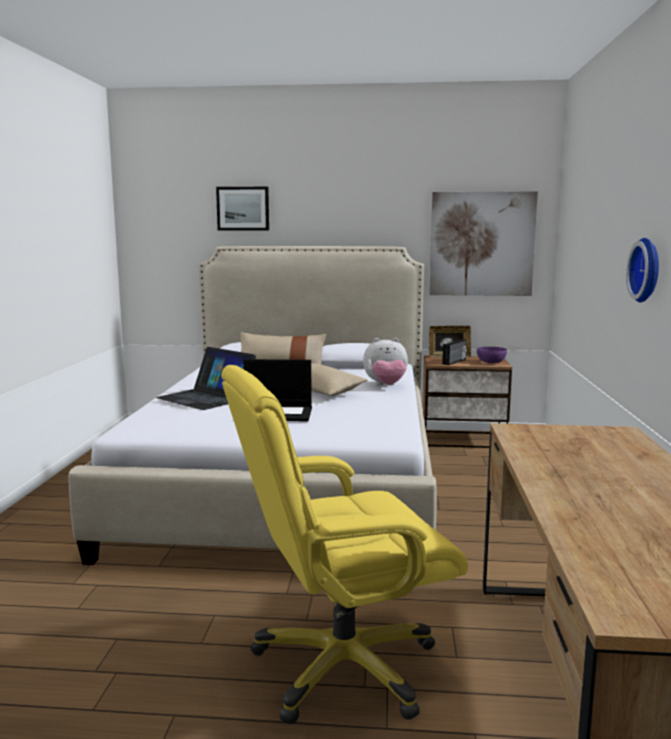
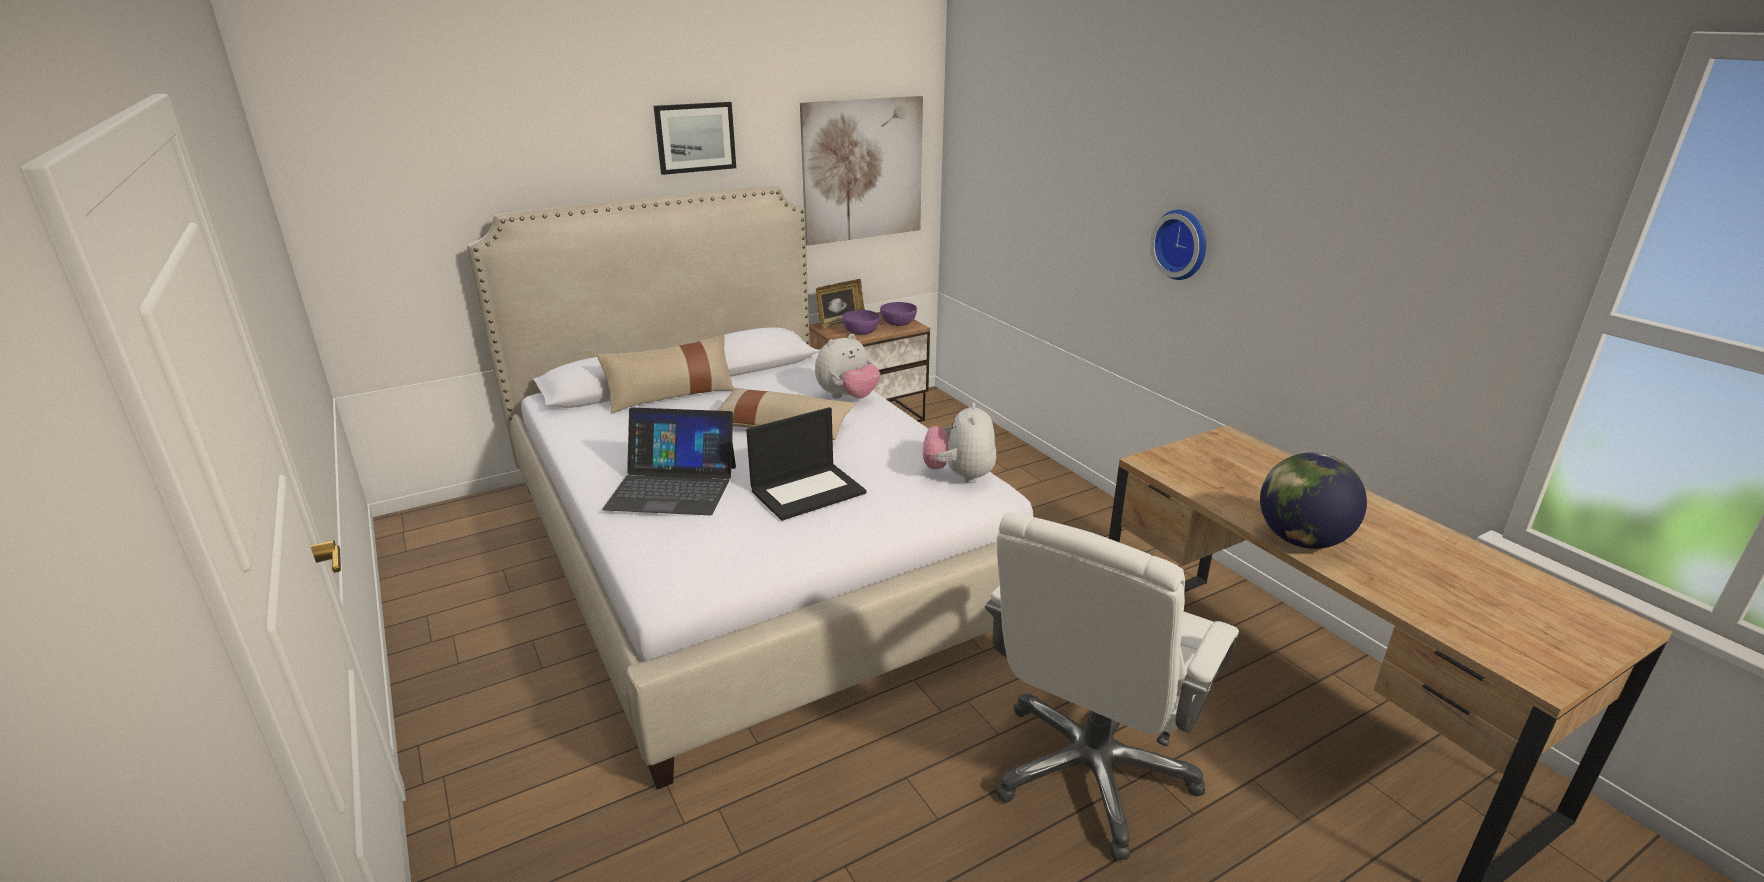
camera: 35 degrees left, 15 degrees up
(243, 208) = (521, 144): picture -> picture (695, 137)
(342, 667) = (1091, 771): yellow office chair -> white office chair
(388, 428) = (959, 476): none -> plush toy
(454, 362) = (860, 332): radio -> purple bowl
(554, 486) = (1301, 540): none -> globe

